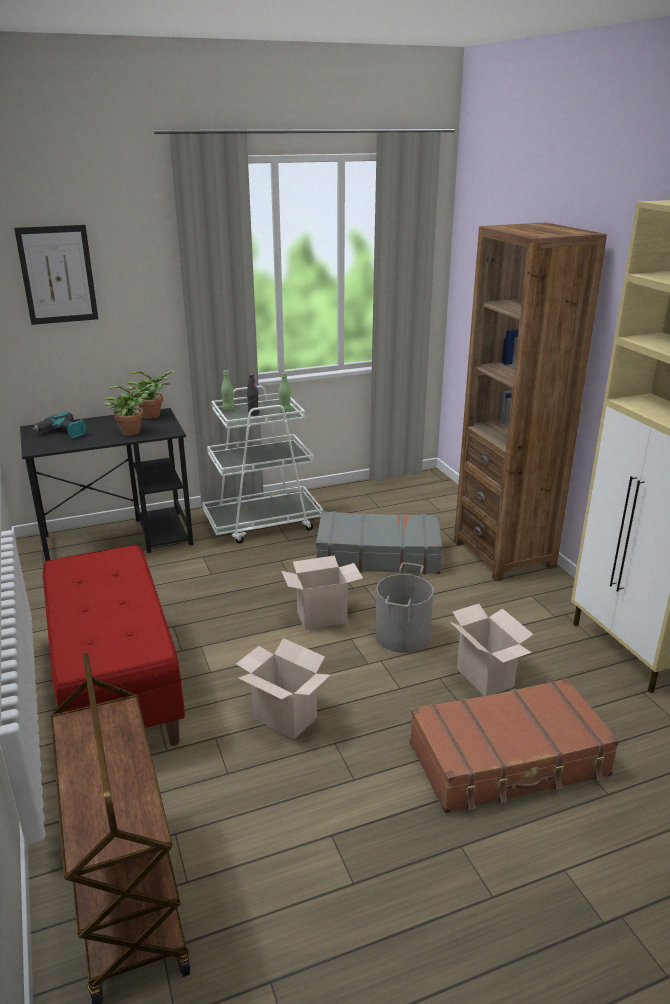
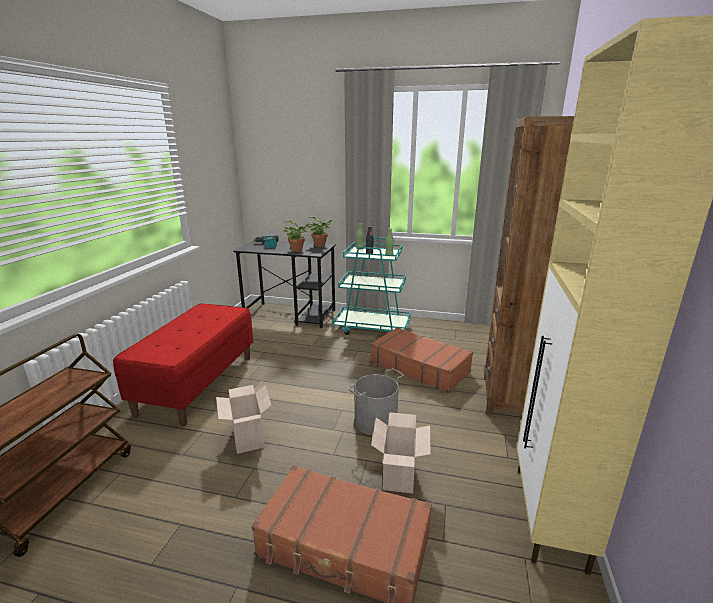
camera: 35 degrees right, 5 degrees down
(57, 275) = (282, 156): picture -> none
(263, 523) = (372, 328): white cart -> turquoise cart
(323, 616) = (341, 390): cardboard box -> none
(378, 555) = (419, 367): grey suitcase -> brown suitcase

